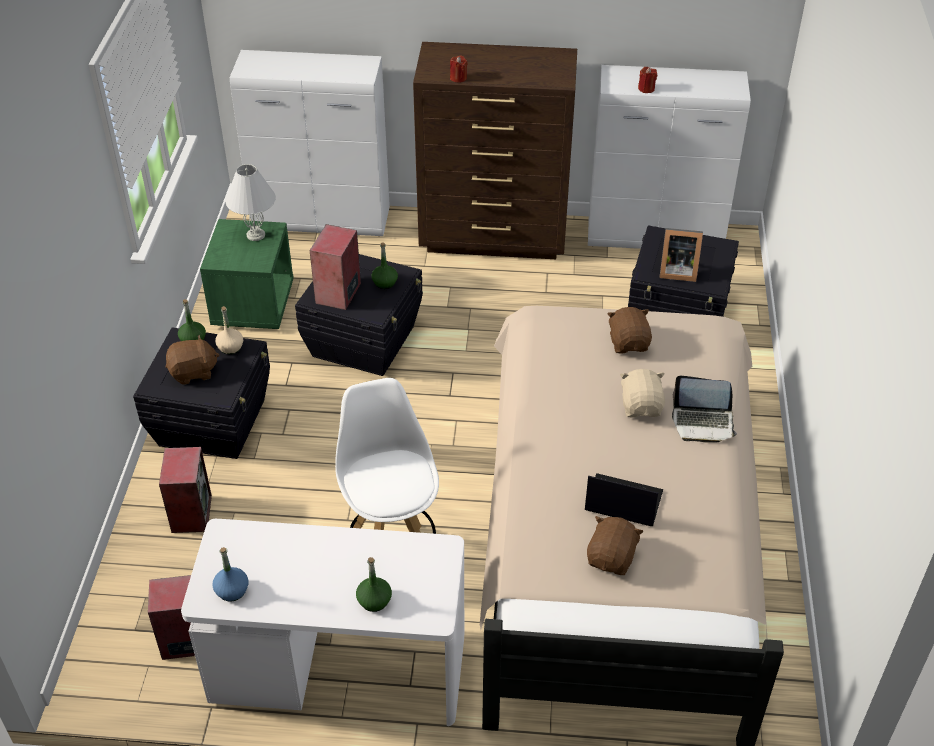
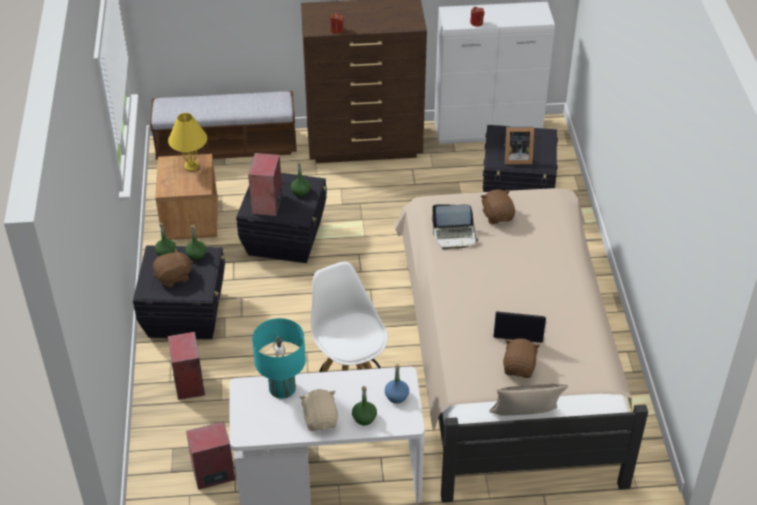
camera: 10 degrees left, 0 degrees up
(230, 347) = (196, 255): beige bottle -> green bottle
(232, 591) = (262, 425): blue bottle -> blue bottle (396, 396)
(253, 305) = (190, 220): green nightstand -> brown nightstand
(256, 235) = (191, 166): white table lamp -> yellow table lamp
(274, 541) = (282, 388): none -> turquoise table lamp
(323, 220) = (227, 147): white cabinet -> bench
(604, 634) = (524, 418): none -> pillow
(641, 406) = (516, 260): beige plush toy -> beige plush toy (320, 419)
(703, 423) = (562, 266): laptop -> laptop (455, 235)

